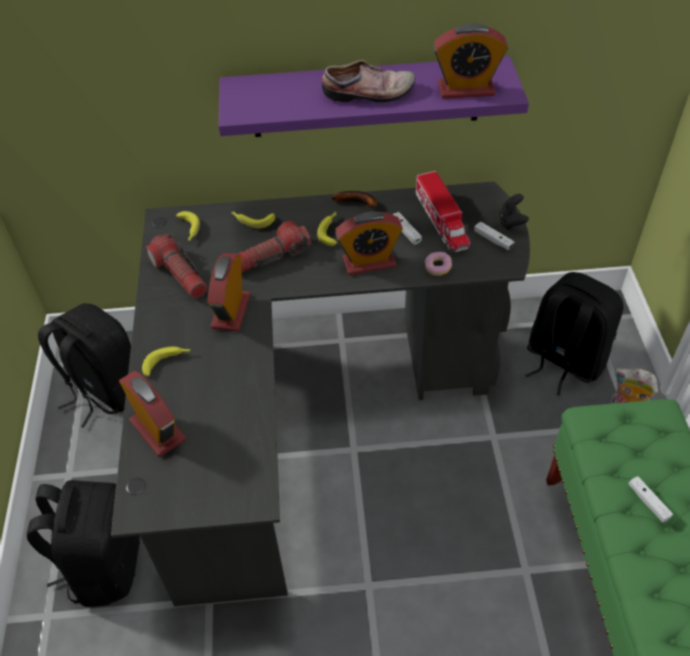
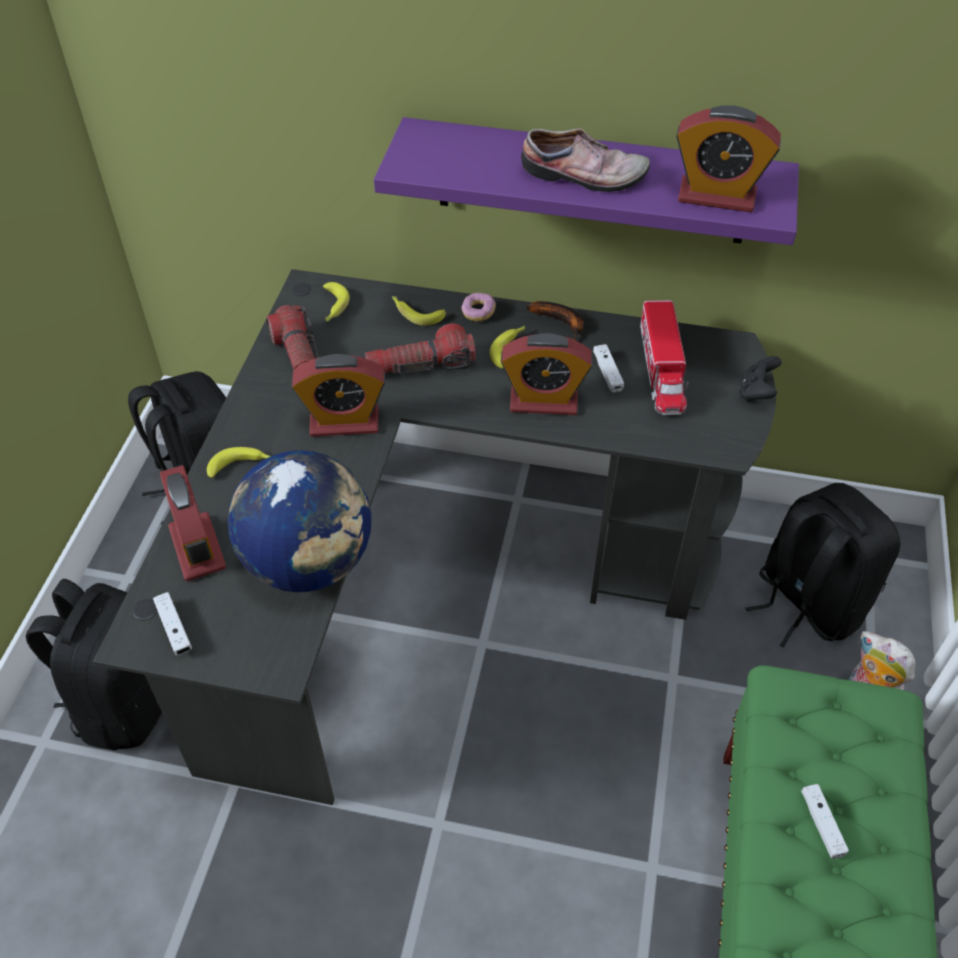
camera: 15 degrees right, 0 degrees up
(231, 311) = (344, 422): alarm clock -> alarm clock turned 120 degrees counterclockwise
(246, 418) = (309, 562): none -> globe
(437, 268) = (631, 430): donut -> donut (478, 313)
(493, 240) = (721, 411): white game controller -> white game controller (174, 628)

